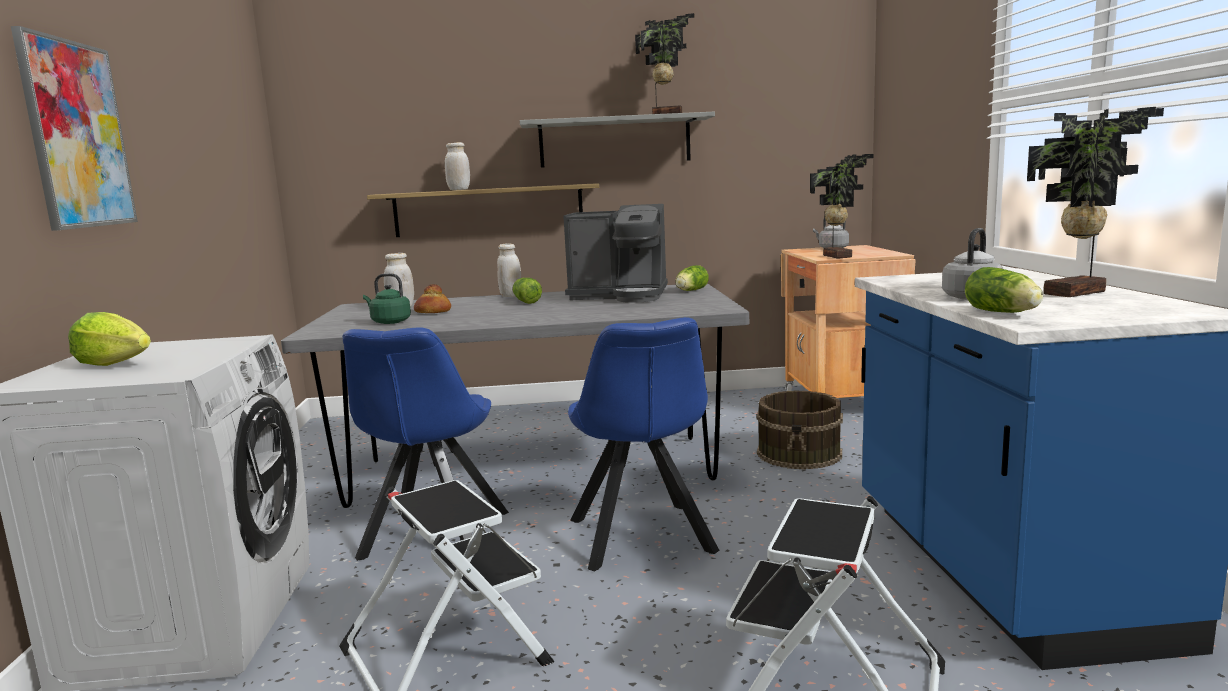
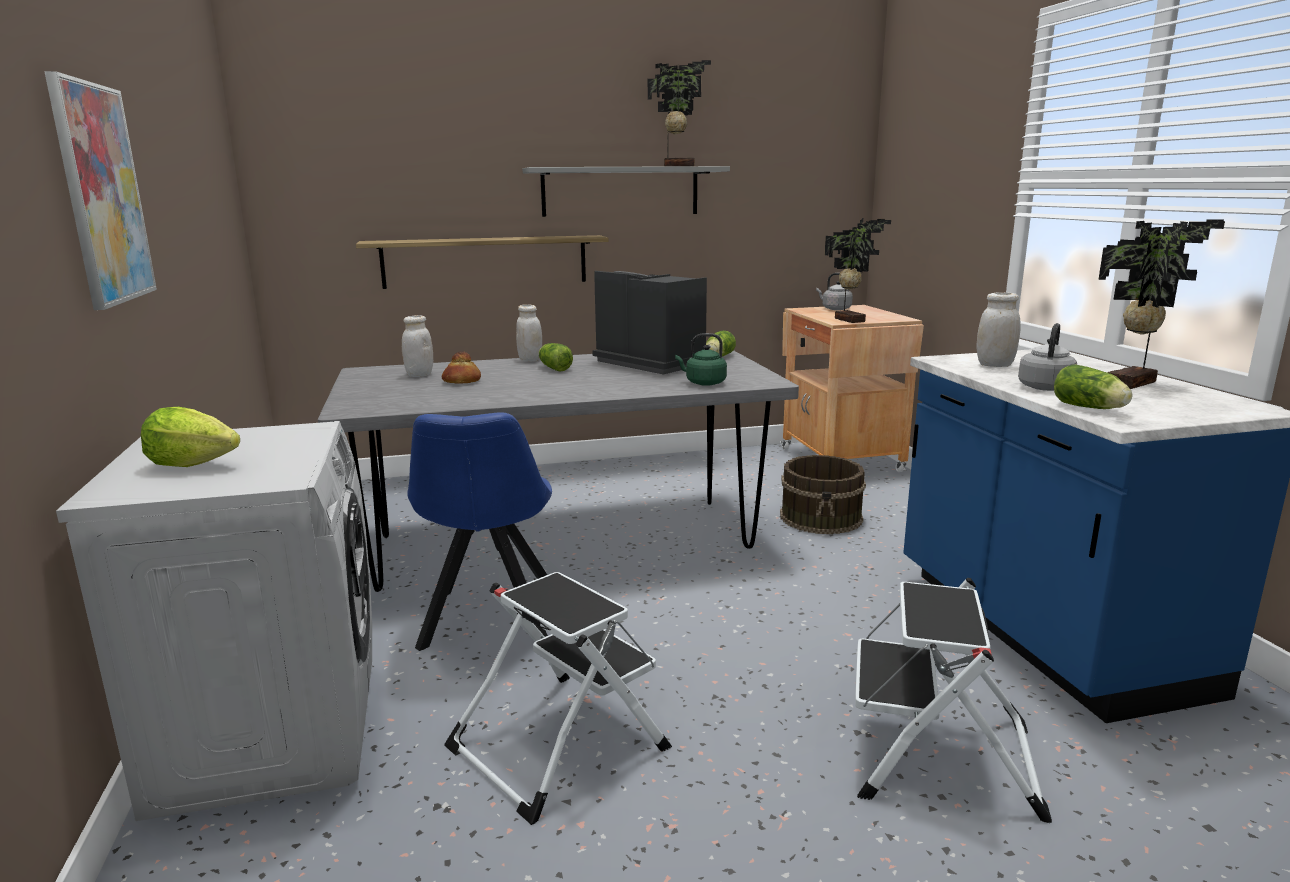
camera: 10 degrees left, 5 degrees up
(389, 322) = (423, 395): green kettle -> green kettle (703, 383)
(459, 190) = (456, 239): white jar -> white jar (994, 365)
(621, 296) = (651, 362): coffee machine -> coffee machine turned 135 degrees counterclockwise
(642, 538) = (704, 612): blue chair -> none

